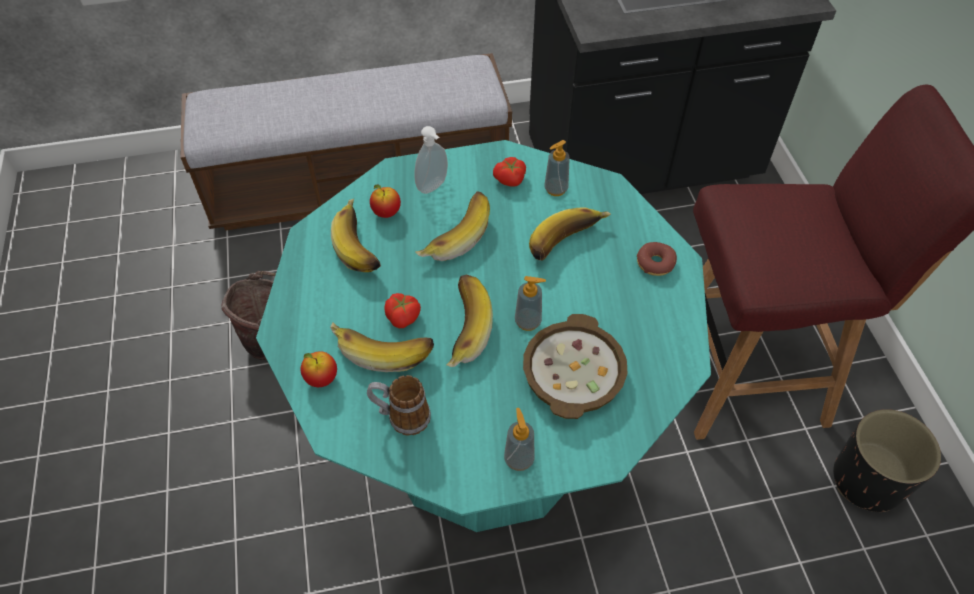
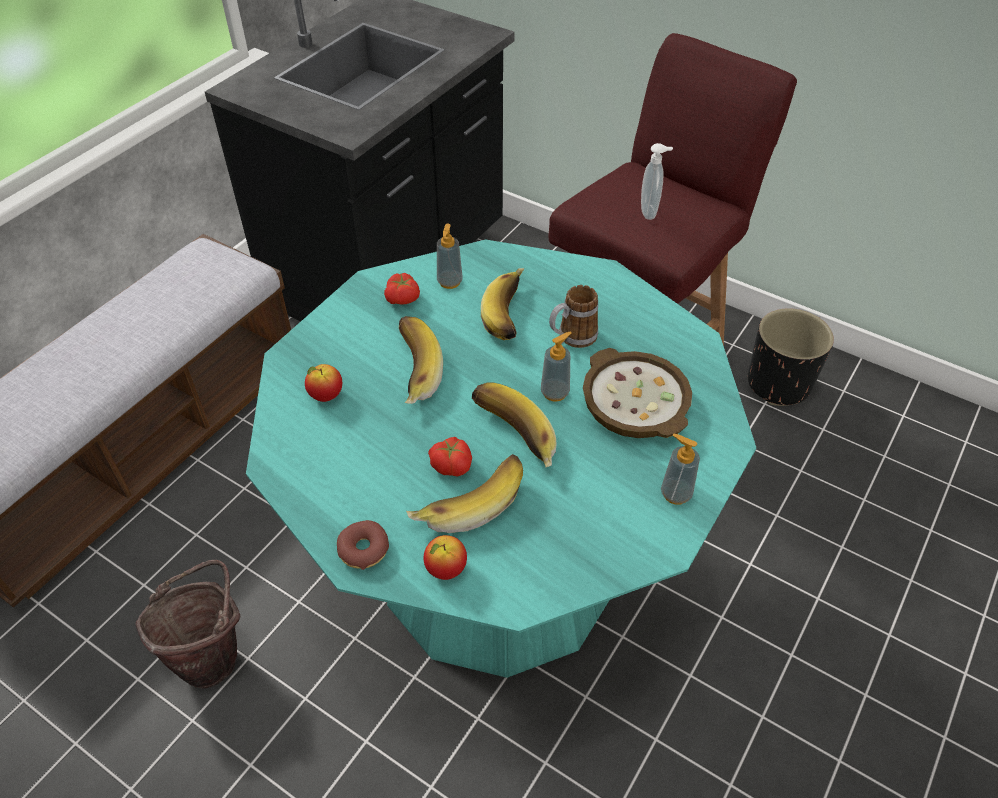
camera: 45 degrees left, 5 degrees down
(363, 245) = (339, 437): banana -> none
(401, 416) = (551, 540): mug -> mug (571, 339)
(433, 187) = (343, 347): soap dispenser -> soap dispenser (650, 212)
(655, 263) = (590, 285): donut -> donut (364, 550)

